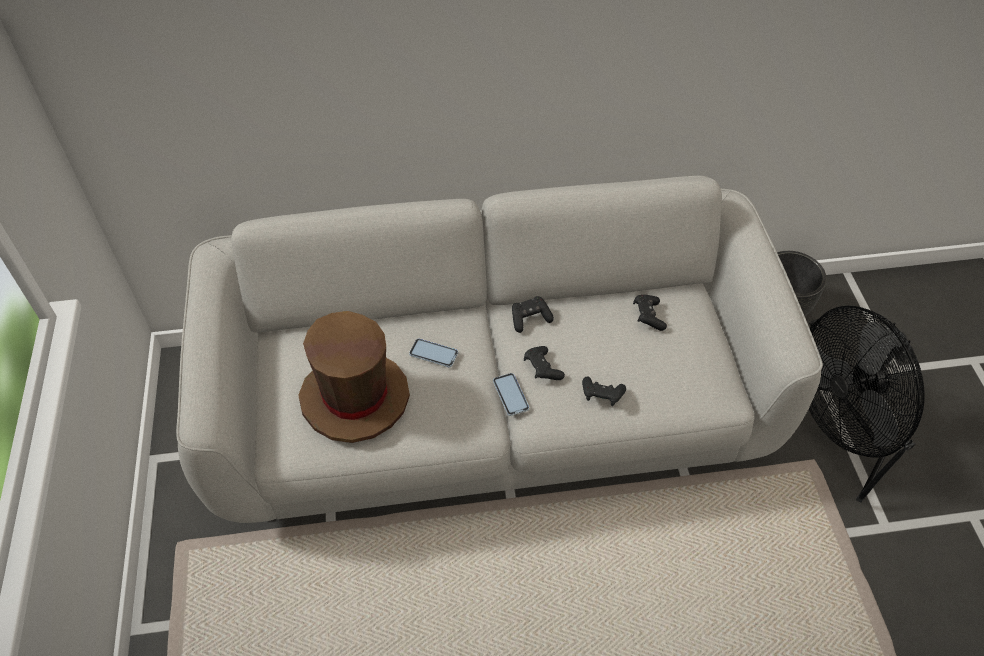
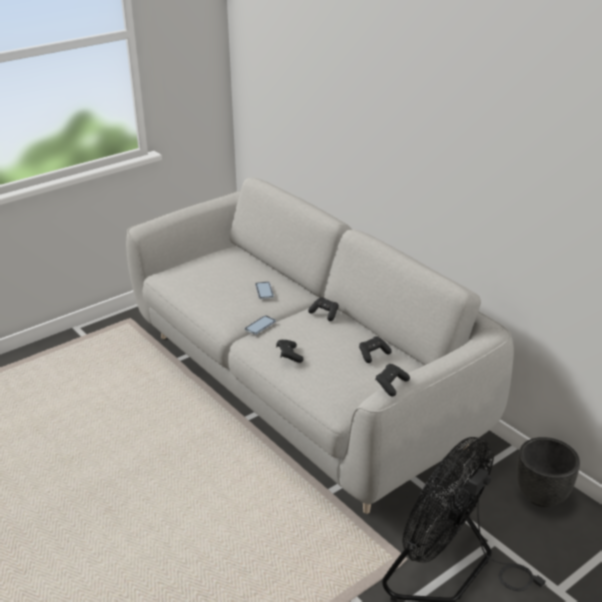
camera: 60 degrees right, 20 degrees down
(354, 398) = (211, 278): brown hat -> none
(542, 369) = (289, 329): black game controller -> black game controller (391, 385)

